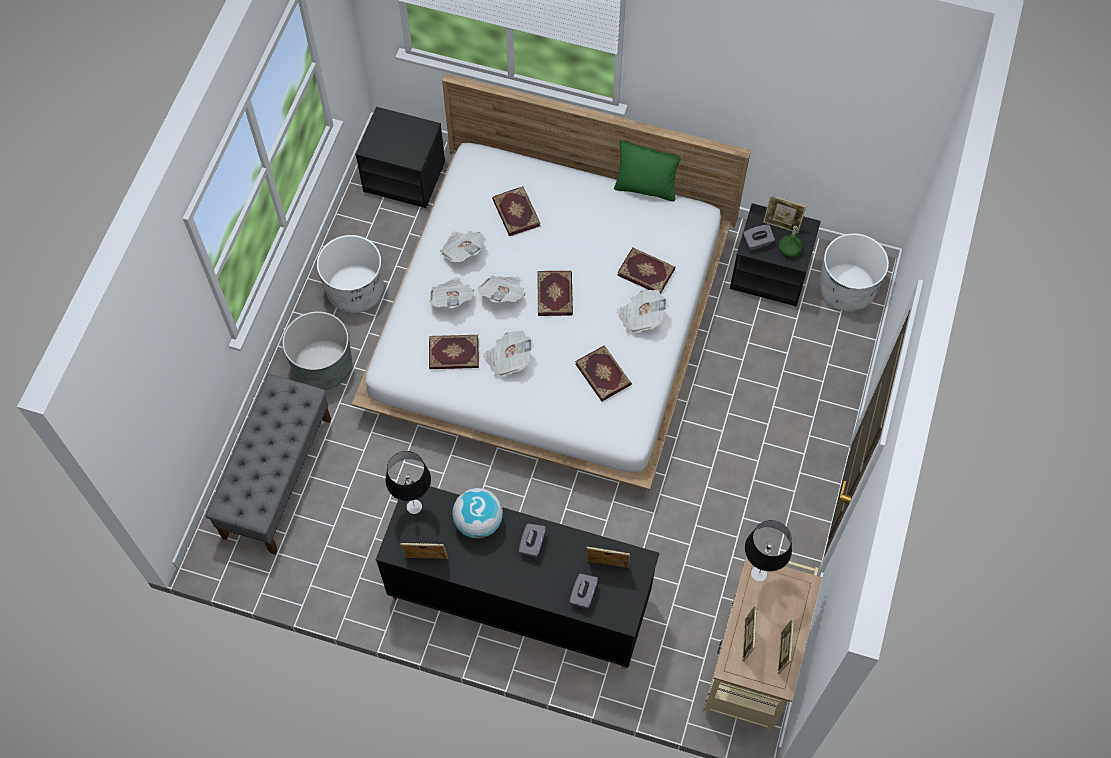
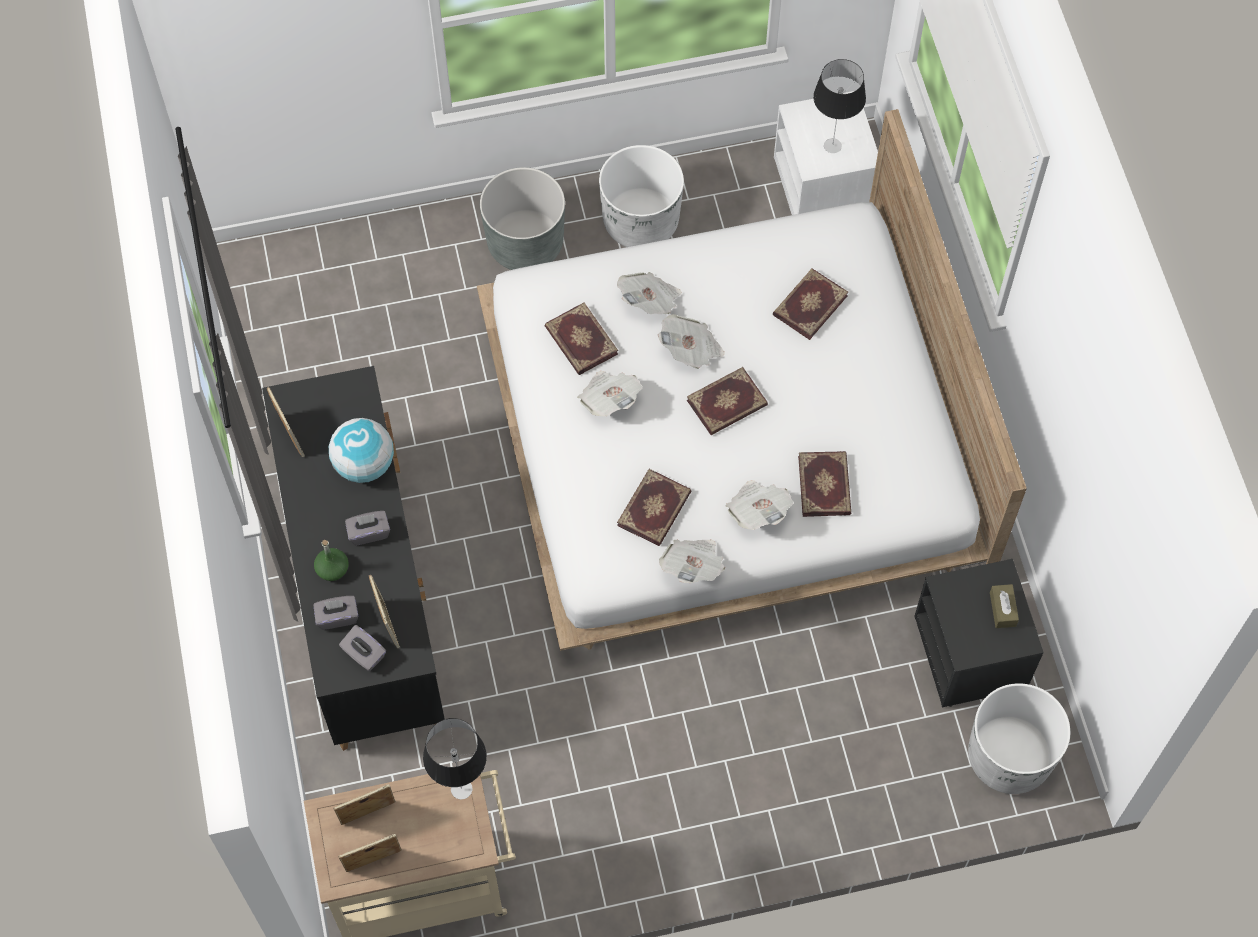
camera: 60 degrees right, 0 degrees up
(277, 477) = (366, 275): grey bench -> none
(405, 176) = (824, 188): black nightstand -> white nightstand
(414, 507) = (345, 392): table lamp -> table lamp (832, 146)
(463, 251) = (720, 279): newspaper -> newspaper (693, 566)
(646, 188) = (945, 427): green pillow -> none
(757, 242) = (958, 593): grey tissue box -> grey tissue box (364, 654)
(781, 226) = (1002, 609): picture frame -> brown tissue box
(789, 250) = (973, 635): green bottle -> green bottle (332, 569)

